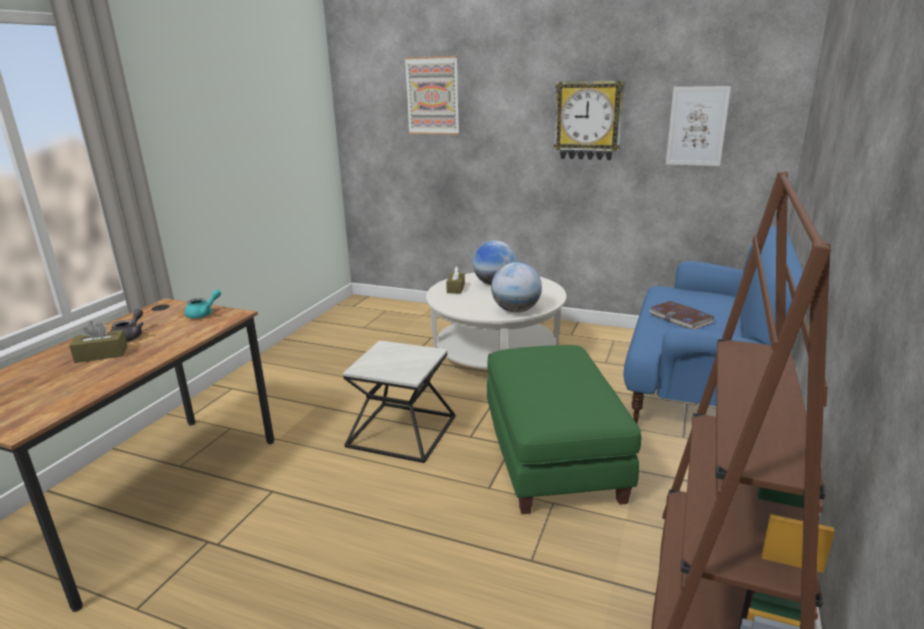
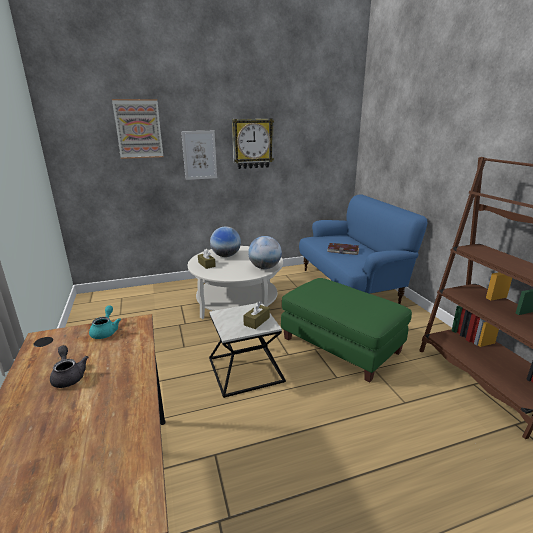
camera: 40 degrees left, 0 degrees up
(101, 354) = (72, 403): brown tissue box -> brown tissue box (257, 321)
(697, 126) = (311, 145): picture -> picture (199, 155)

